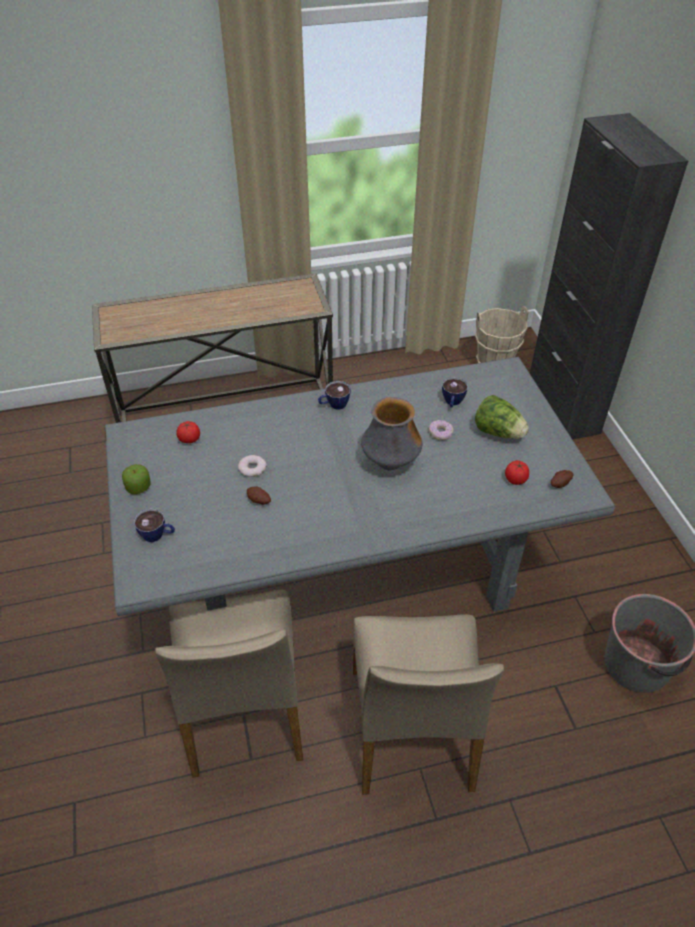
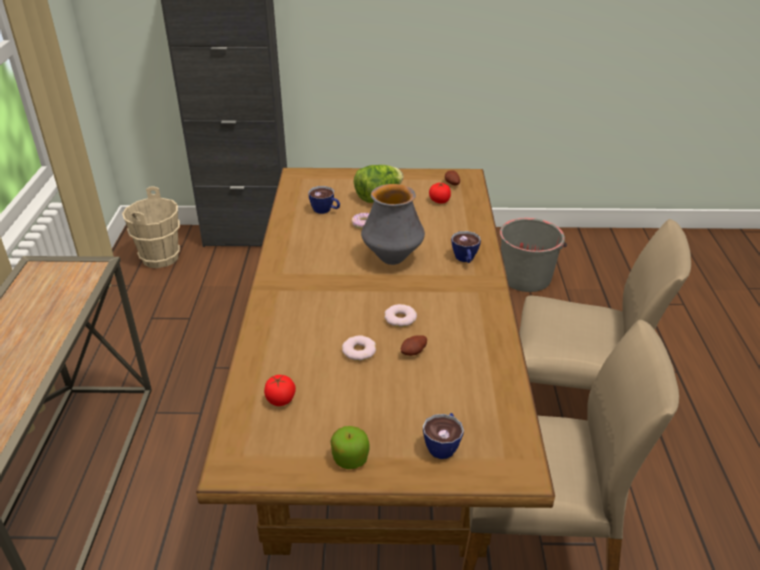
camera: 75 degrees left, 10 degrees down
(301, 485) = (400, 319): none -> donut
(334, 405) = (285, 278): cup -> cup (465, 259)
(348, 568) = (377, 420): grey dining table -> brown dining table

